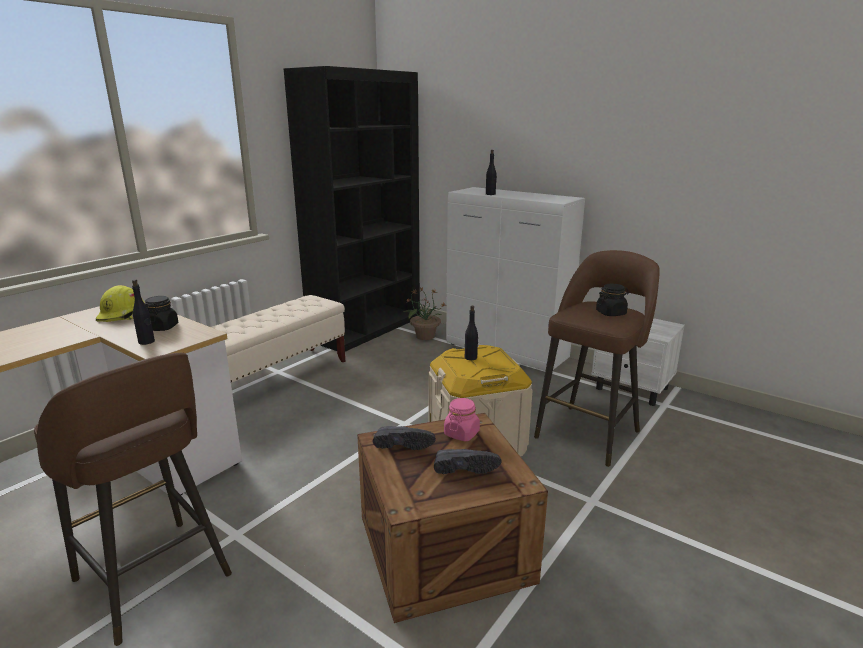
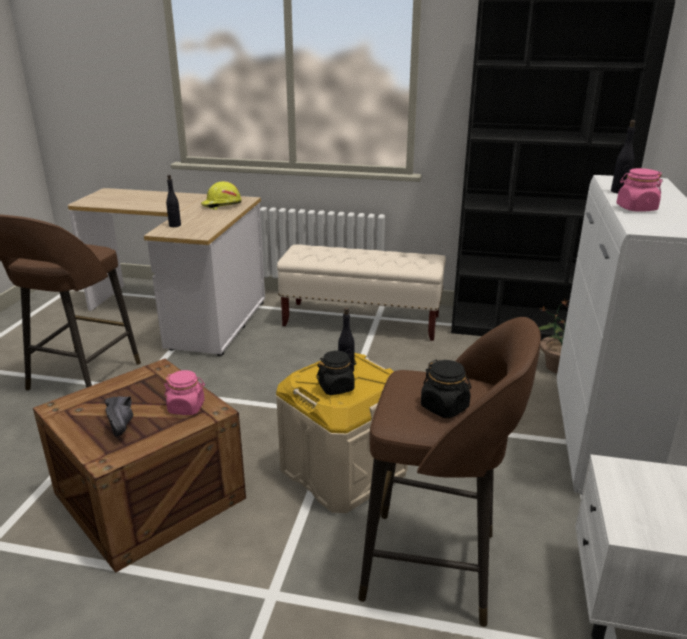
camera: 65 degrees right, 5 degrees up
(162, 327) = (205, 221): black jar -> black jar (336, 387)
(404, 444) = (155, 383): black shoe -> none
(524, 197) = (636, 208): none -> pink jar

